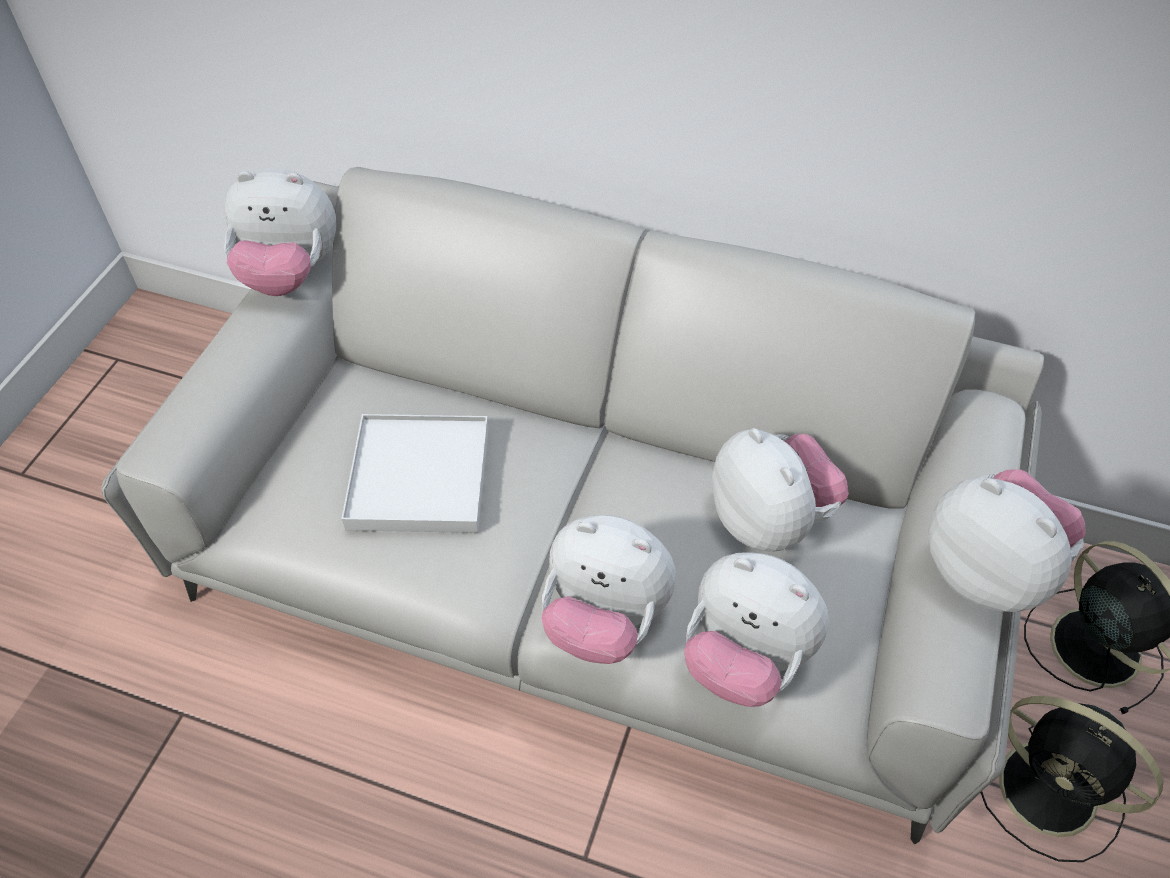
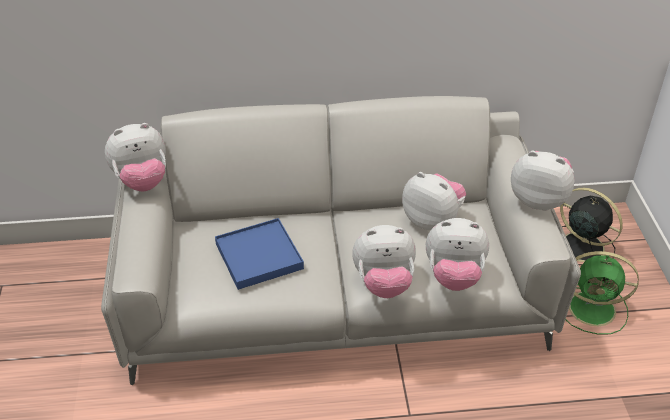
camera: 25 degrees left, 10 degrees down
(419, 477) = (258, 256): white tray -> blue tray
(1052, 791) = (594, 309): black fan -> green fan

